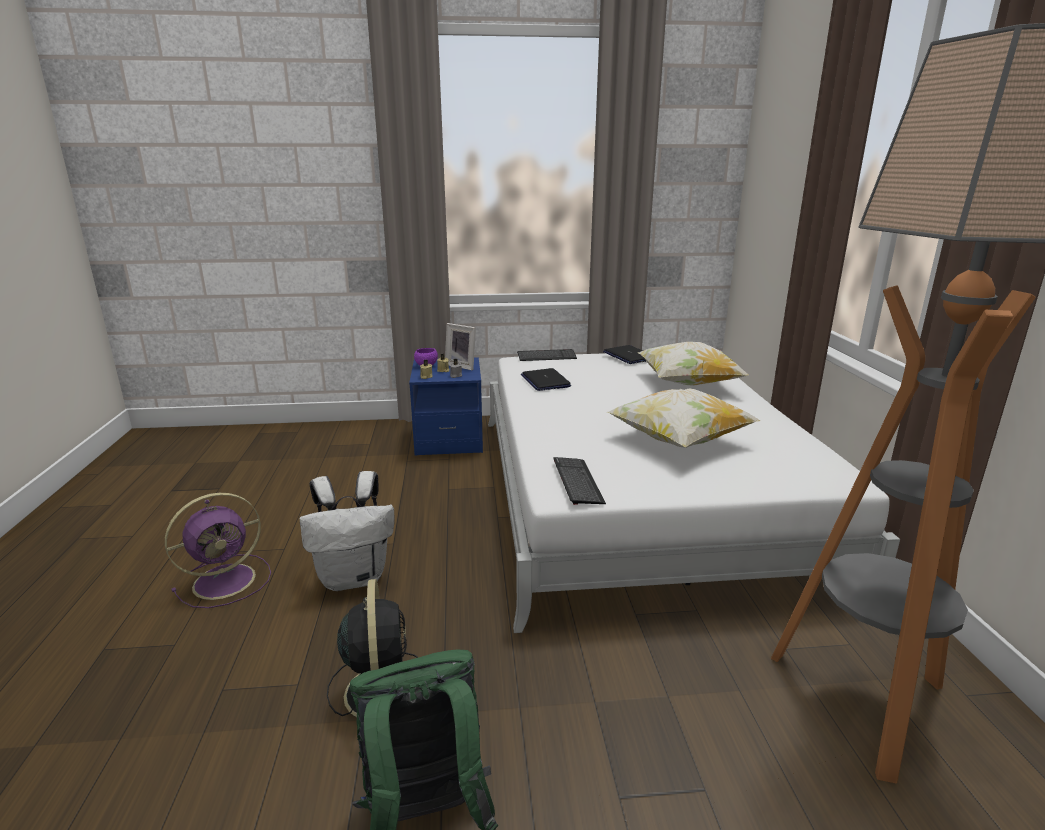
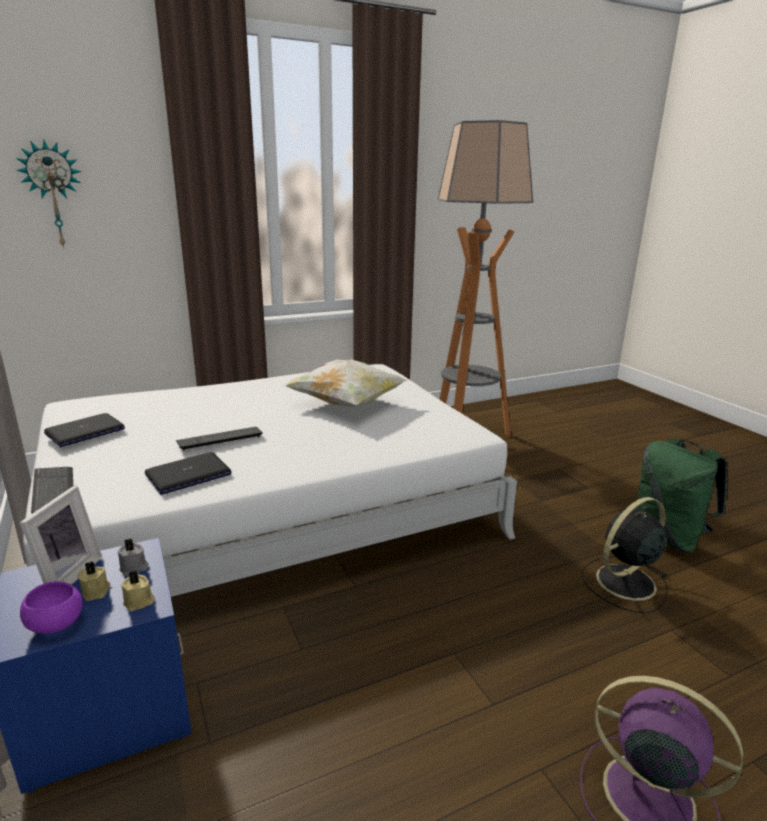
camera: 110 degrees left, 0 degrees up
(354, 577) = (532, 658): white backpack -> none
(577, 482) = (451, 430): keyboard -> keyboard (219, 439)
(687, 384) = (194, 404): pillow -> none
(771, 187) = (54, 195): none -> wall clock

